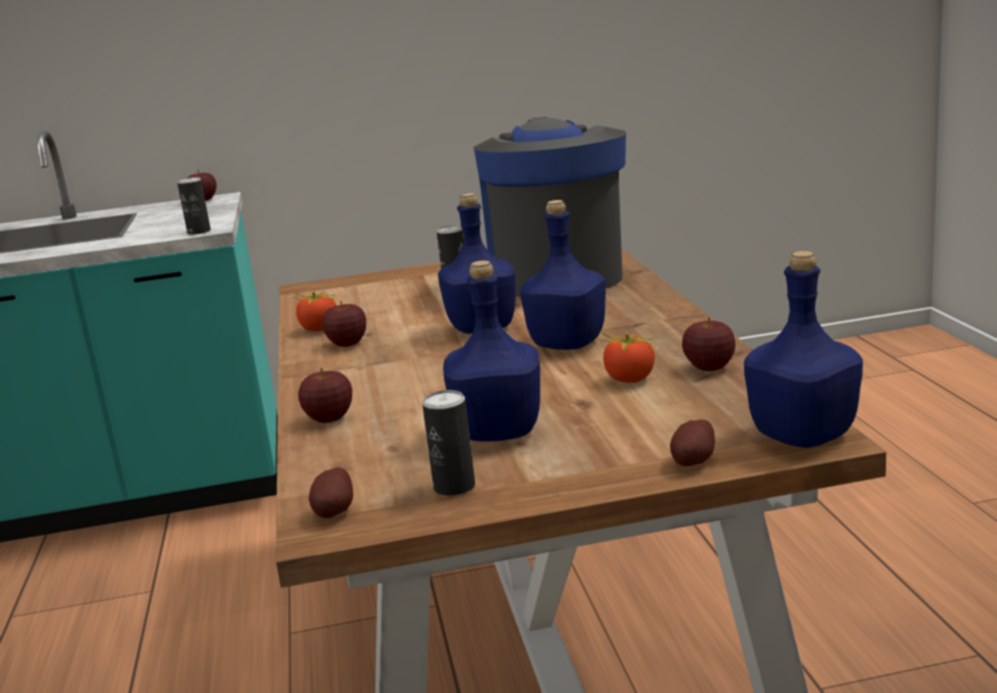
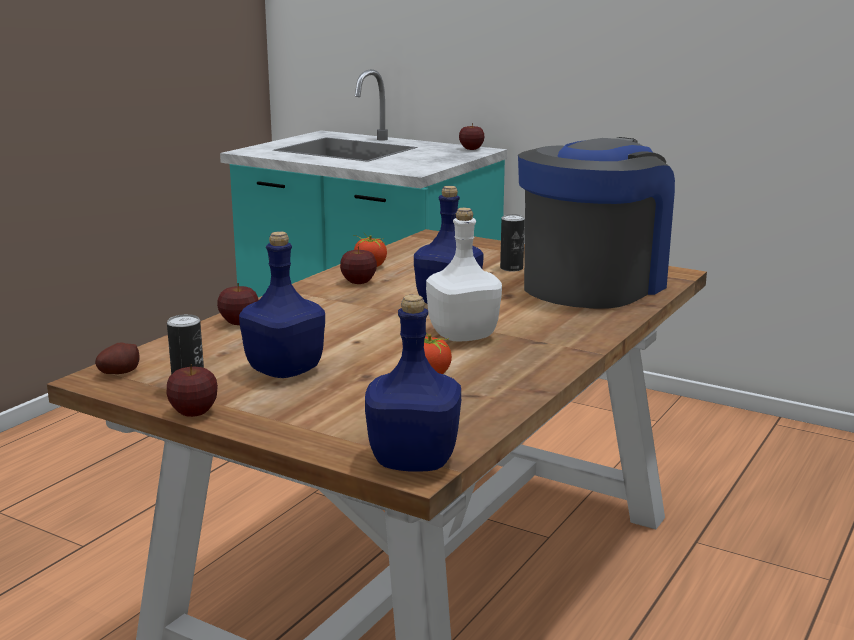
camera: 40 degrees right, 0 degrees up
(199, 232) = (406, 171): can -> none
(568, 343) = (464, 335): blue bottle -> white bottle
(693, 462) = (317, 440): potato -> none
(709, 368) = (492, 391): apple -> apple (193, 412)

